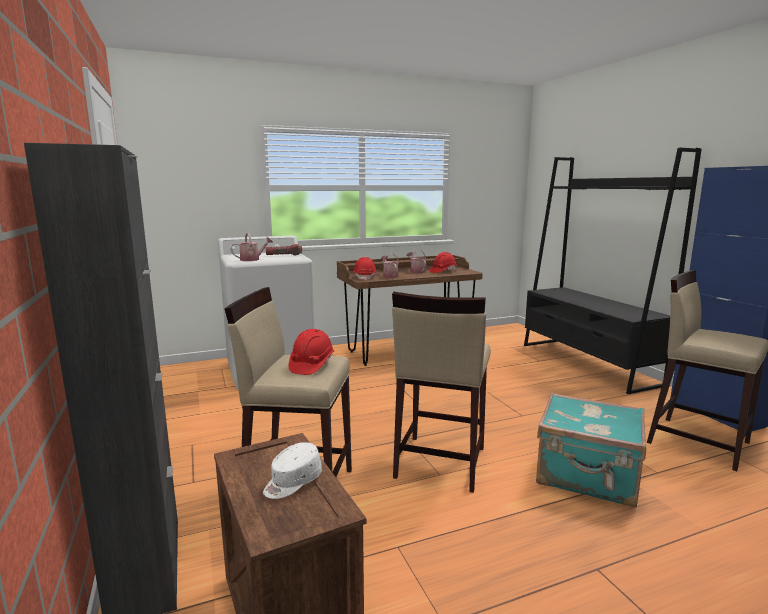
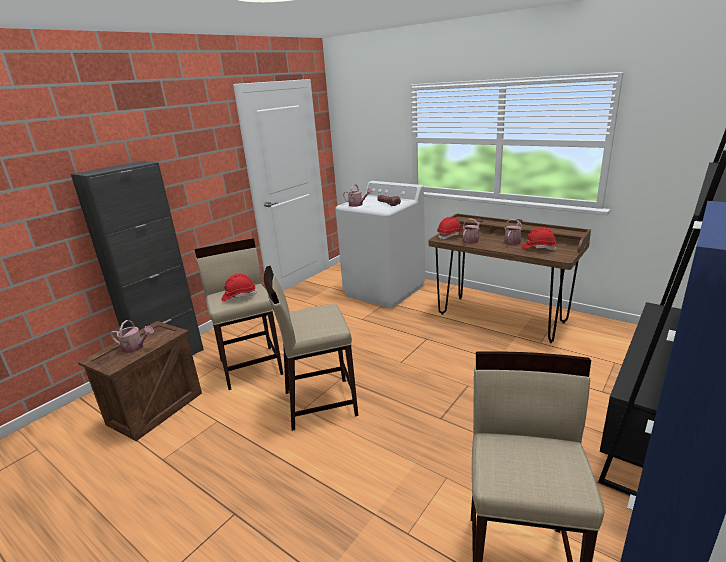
camera: 60 degrees right, 10 degrees up
(292, 482) = (136, 347): white cap -> watering can
(587, 477) = (359, 484): turquoise suitcase -> none

